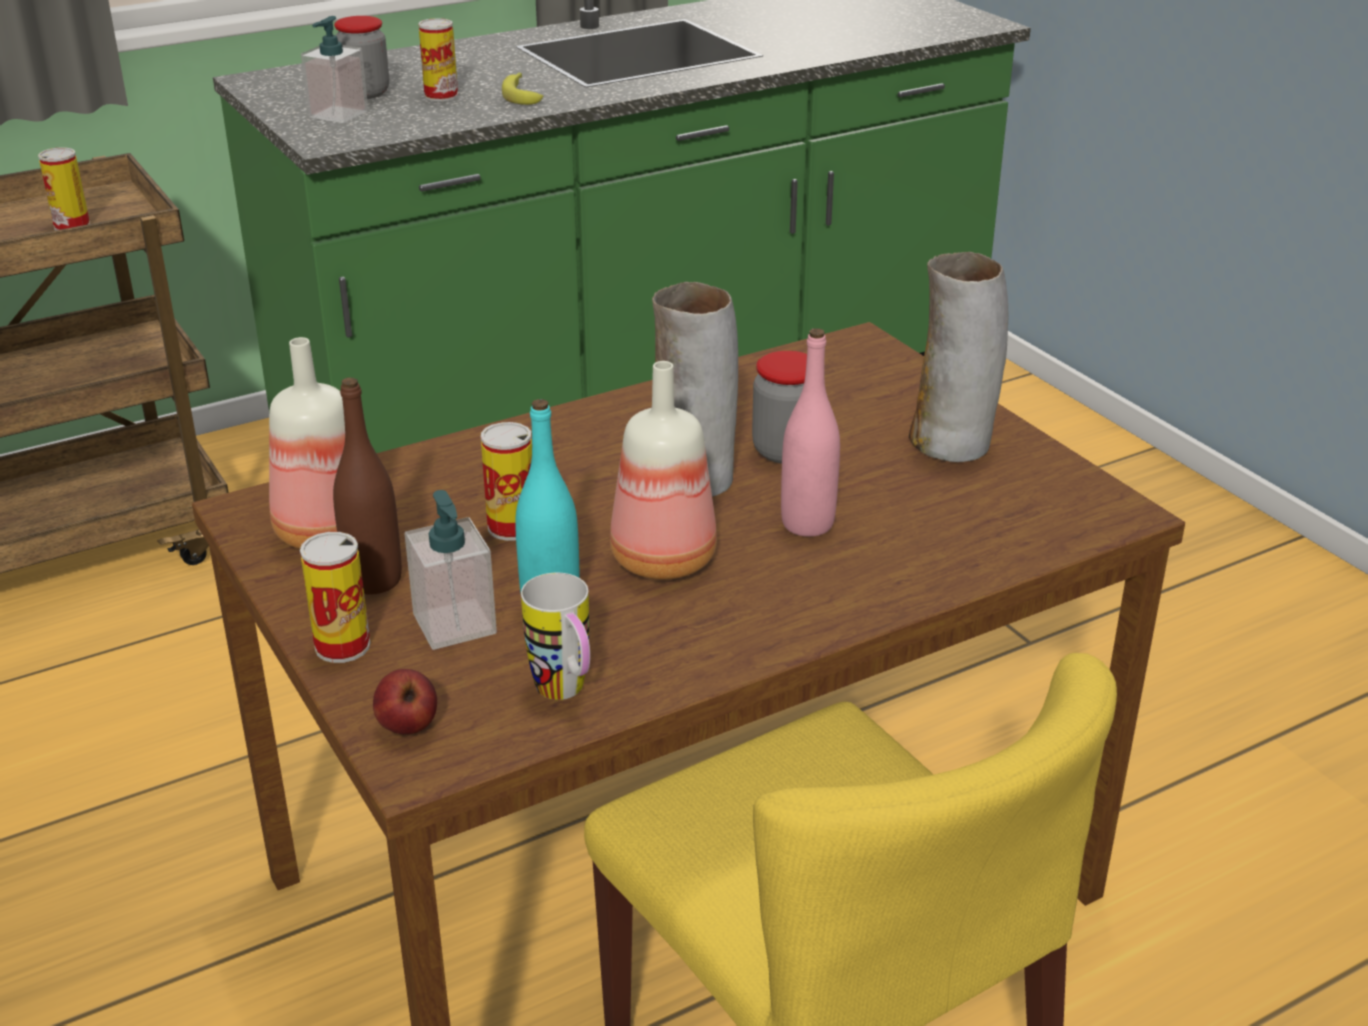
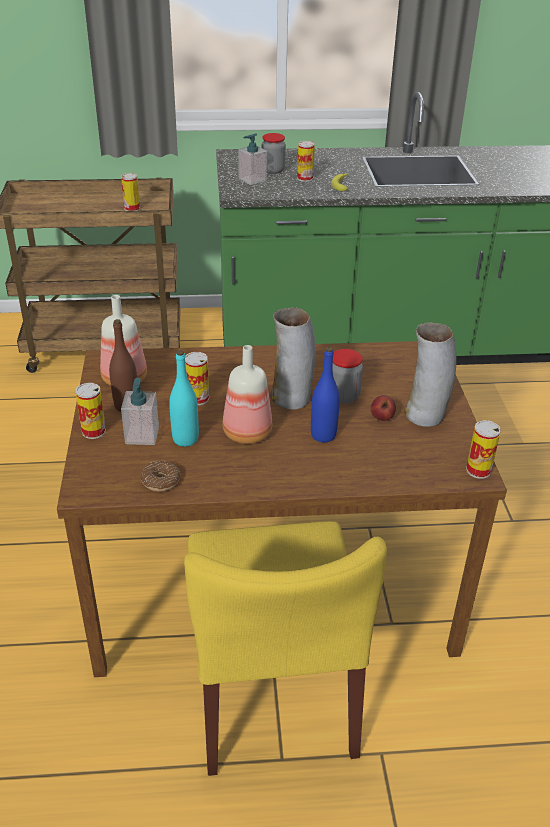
camera: 25 degrees right, 5 degrees up
(407, 726) = (91, 474): apple -> apple (382, 418)
(566, 694) = (160, 481): mug -> donut
(807, 524) = (323, 435): pink bottle -> blue bottle
(1116, 504) = (478, 470): none -> can

